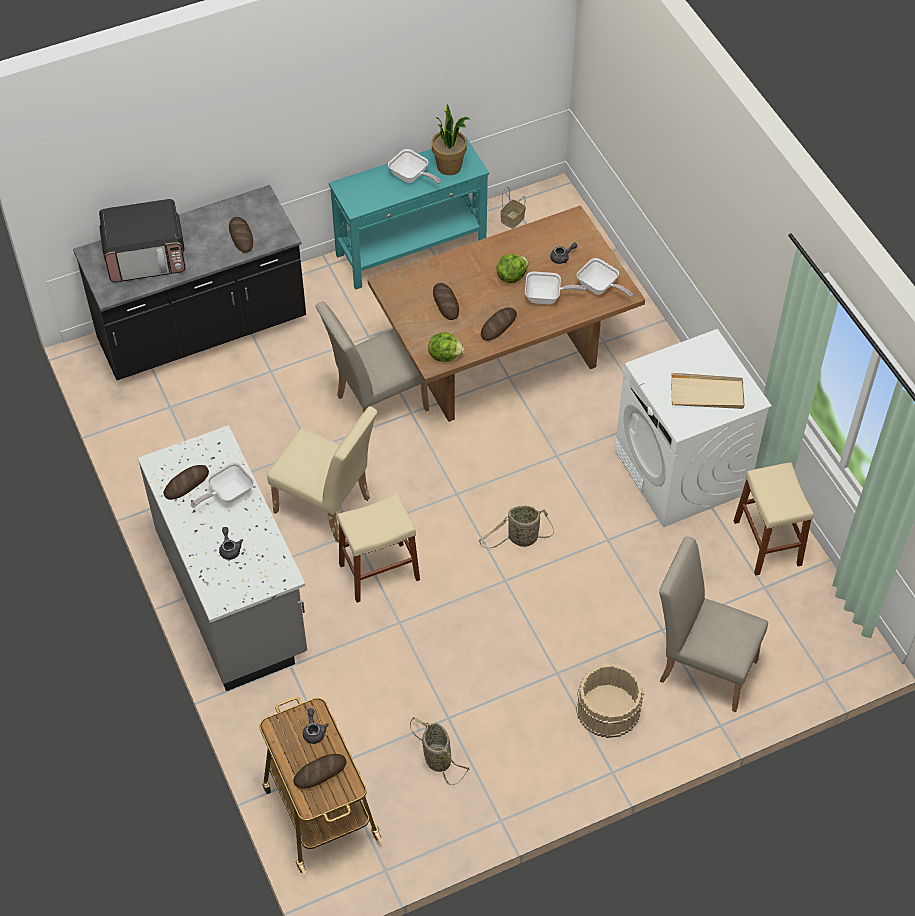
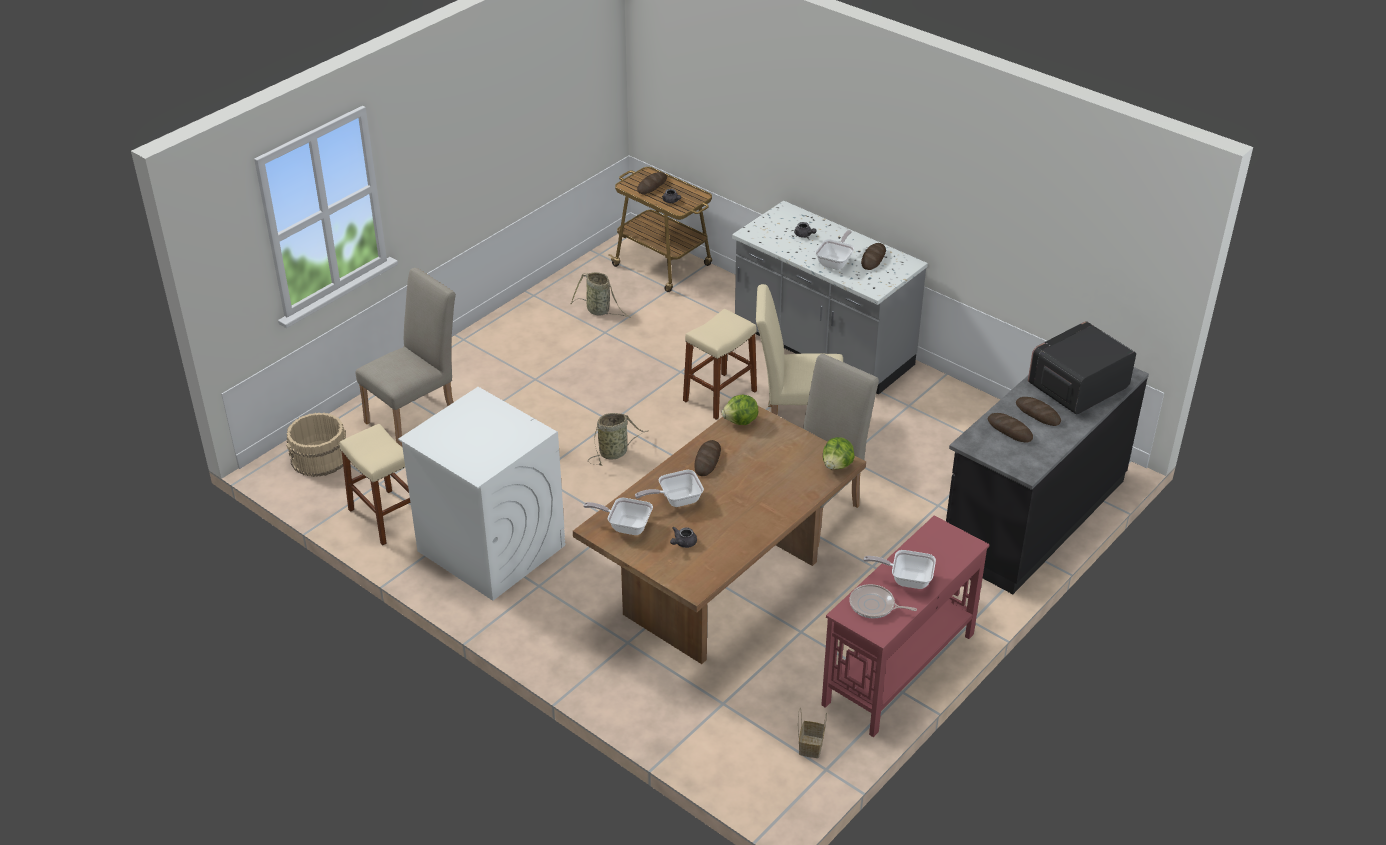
camera: 155 degrees right, 15 degrees down
(412, 249) = (898, 669): turquoise console table -> red console table
(445, 303) = (773, 464): bread -> bread (1037, 414)
(450, 166) = (874, 606): potted plant -> frying pan
(511, 276) = (724, 508): lettuce -> lettuce (837, 465)
(608, 708) = (483, 371): beige bucket -> beige bucket (320, 458)
(701, 666) = (417, 416): beige chair -> beige chair turned 45 degrees counterclockwise
(707, 394) = (465, 429): beige tray -> none

